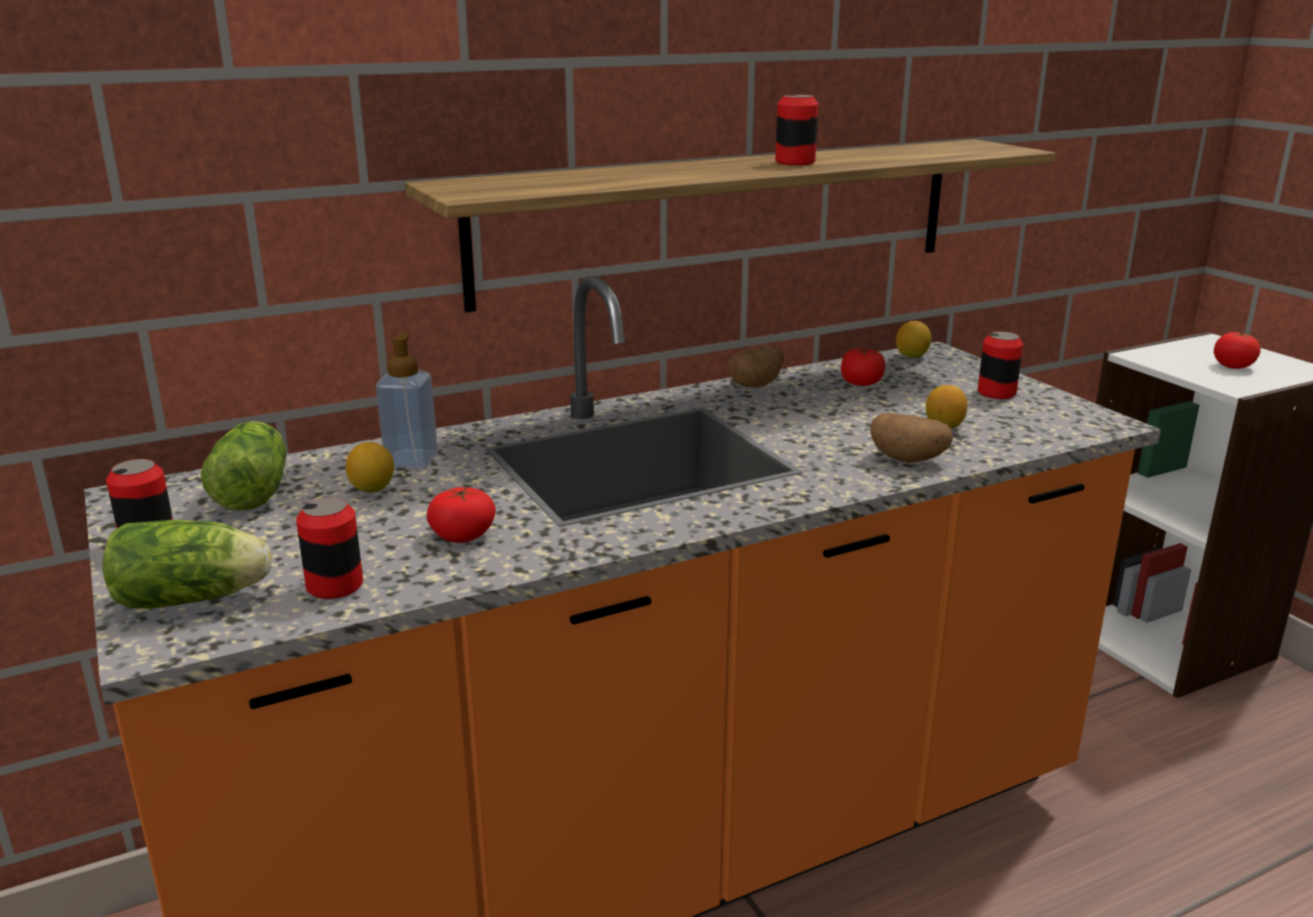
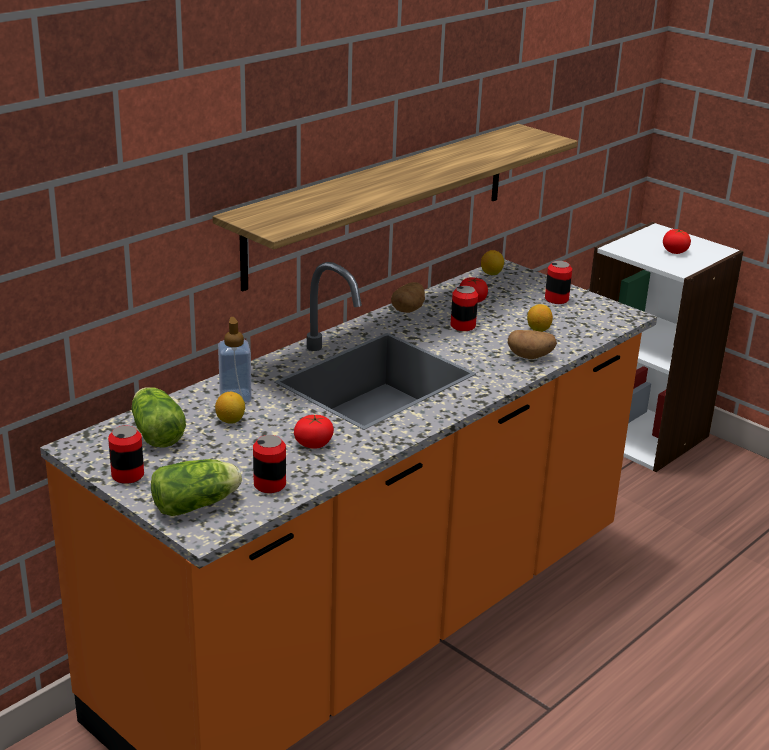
camera: 20 degrees left, 5 degrees up
(795, 162) = (433, 168): can -> can (463, 326)

